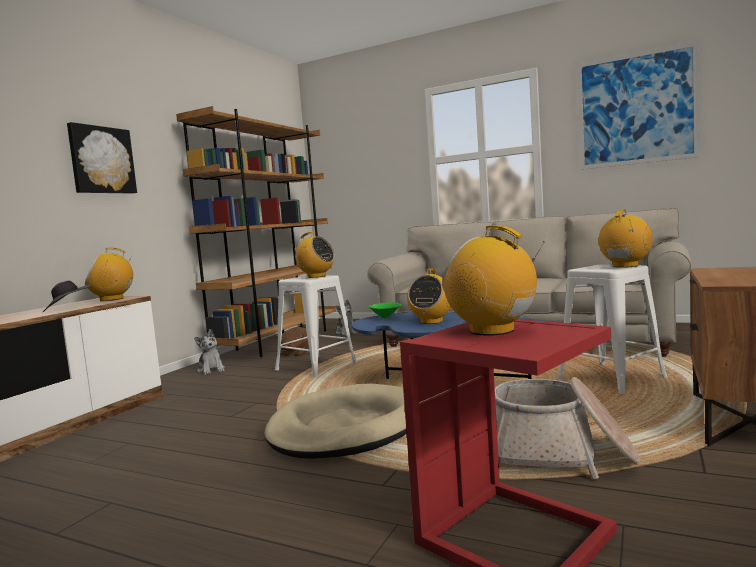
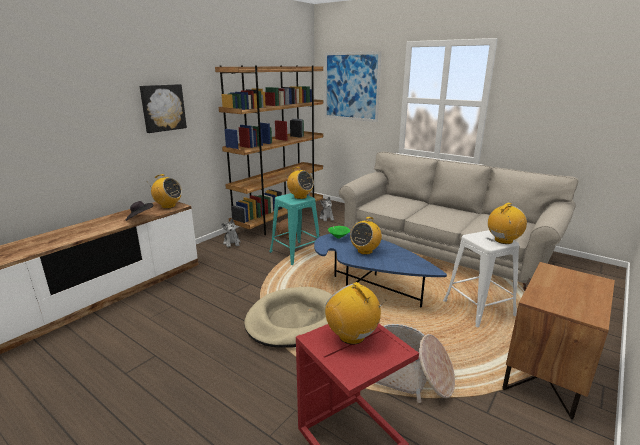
camera: 10 degrees right, 15 degrees up
(112, 299) = (168, 206): radio -> radio turned 150 degrees counterclockwise
(316, 366) = (296, 253): white stool -> turquoise stool
(636, 109) = (569, 86): picture -> picture (351, 86)

